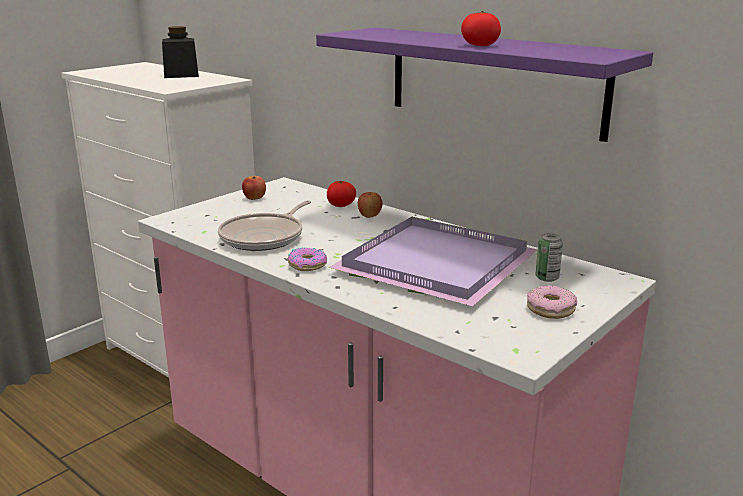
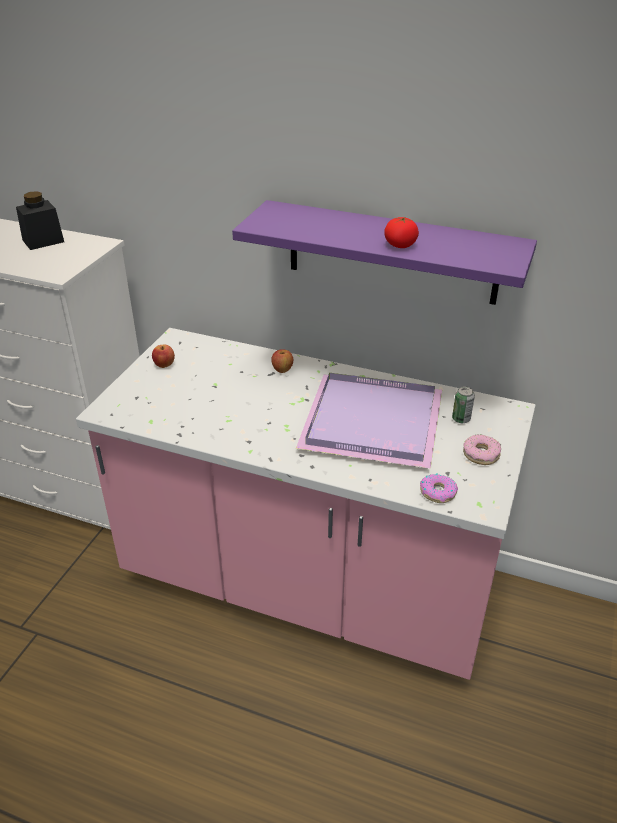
camera: 20 degrees left, 15 degrees up
(265, 237) = (211, 417): frying pan -> none
(307, 265) = (271, 445): donut -> donut (437, 492)
(341, 205) = (249, 360): tomato -> none

